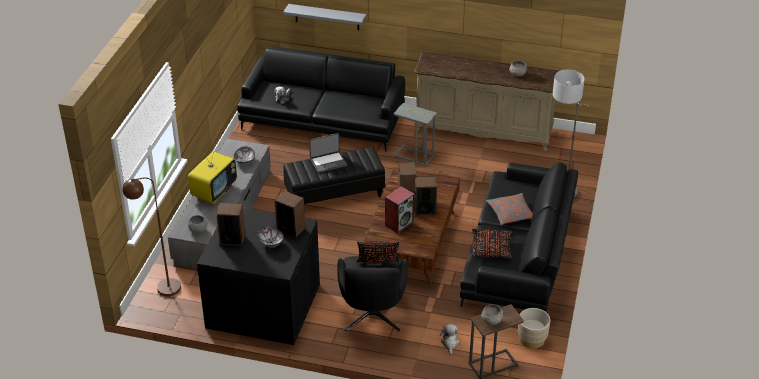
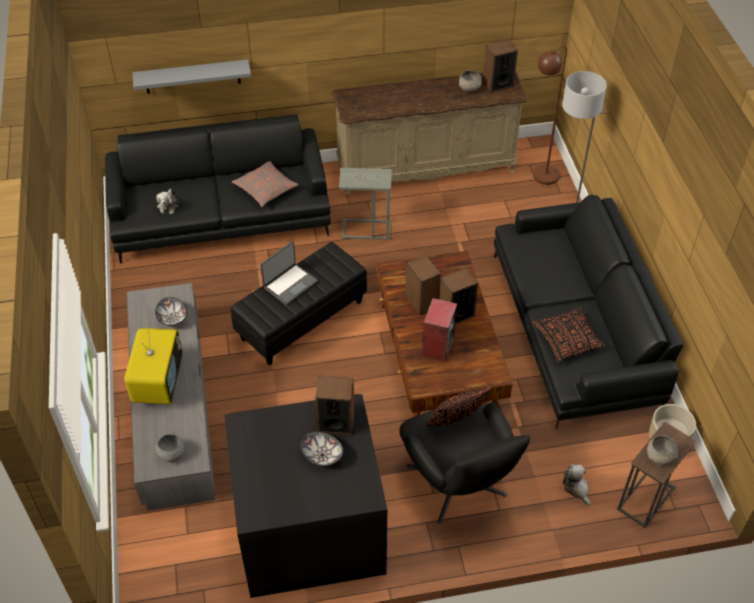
camera: 25 degrees left, 10 degrees up
(161, 290) = (152, 559): brown floor lamp -> brown floor lamp (540, 180)
(232, 239) = (264, 471): speaker -> speaker (497, 84)
(510, 214) = (557, 282): grey pillow -> grey pillow (266, 190)

